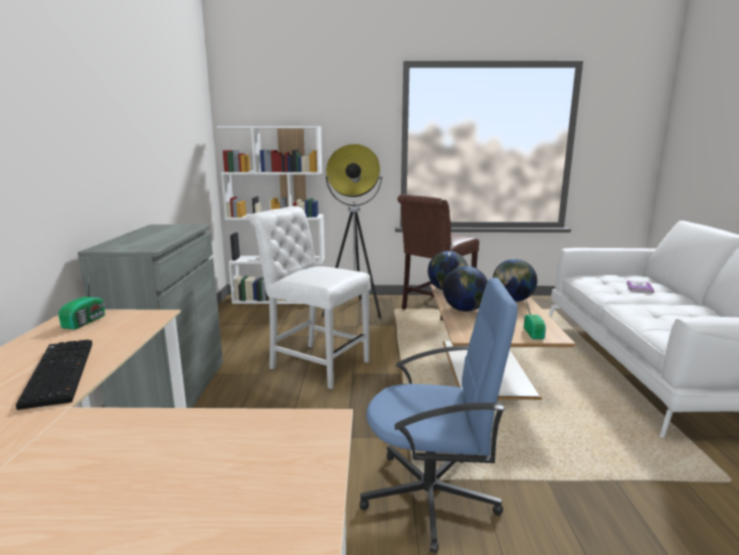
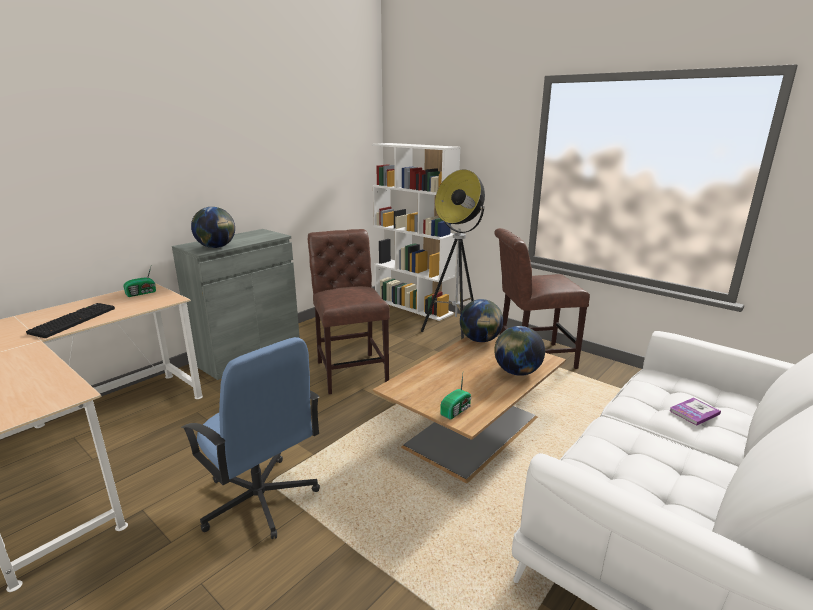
camera: 40 degrees right, 5 degrees up
(315, 363) = (351, 370): white chair -> brown chair
(464, 310) = (449, 365): globe -> globe (216, 247)

